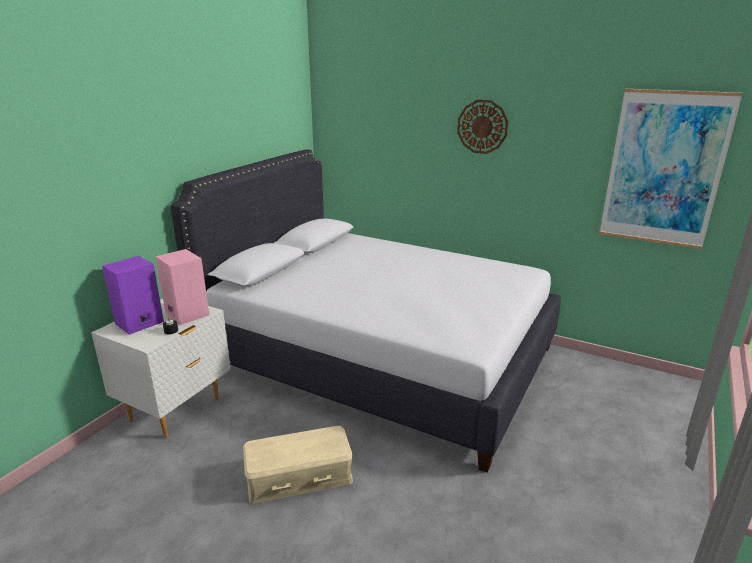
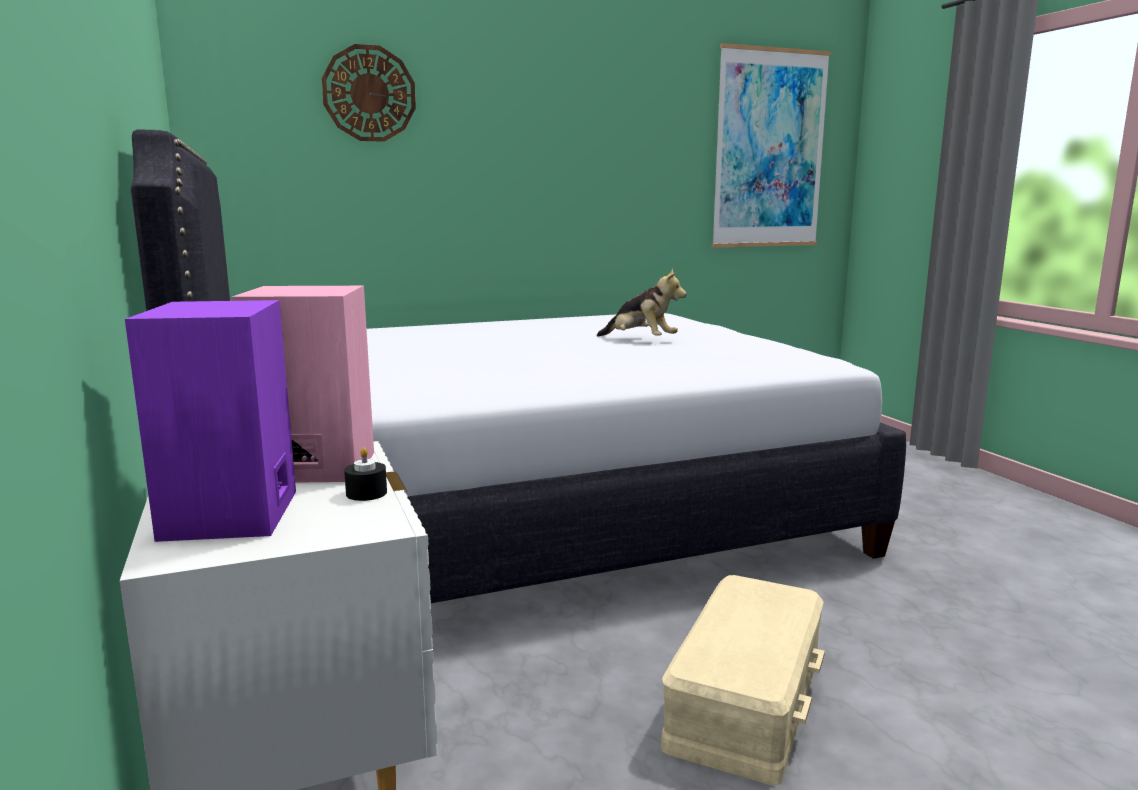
camera: 50 degrees left, 10 degrees down
(445, 291) = (640, 341): none -> plush toy
(482, 126) = (540, 101): wall clock -> wall clock (369, 93)

